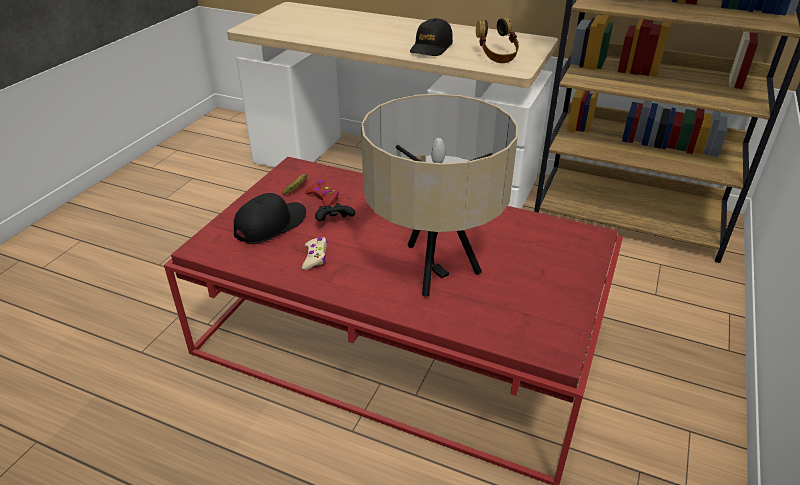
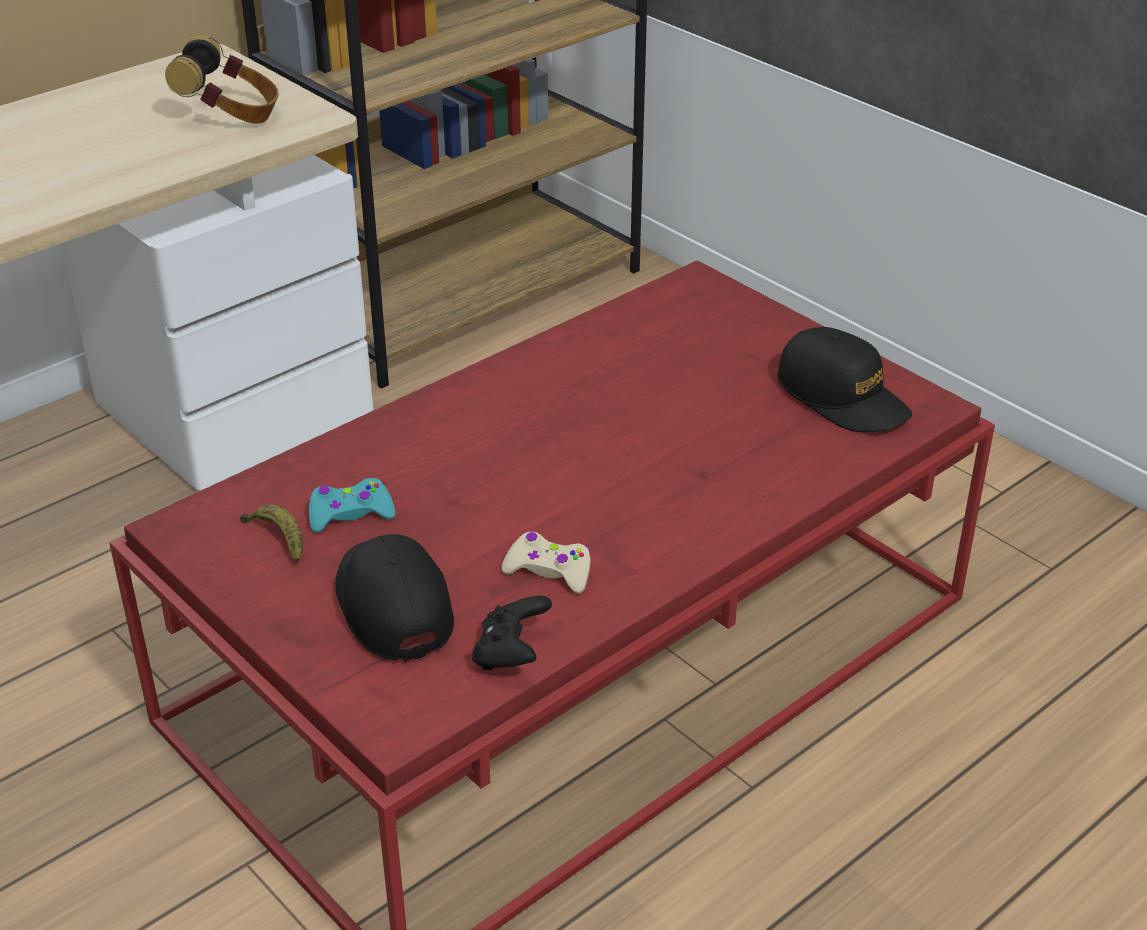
camera: 65 degrees left, 0 degrees up
(323, 197) = (350, 514): red game controller -> turquoise game controller
(334, 223) = (454, 521): black game controller -> black game controller (511, 654)
(431, 47) = (95, 161): black cap -> black cap (842, 397)
(433, 266) = (670, 449): beige table lamp -> none

